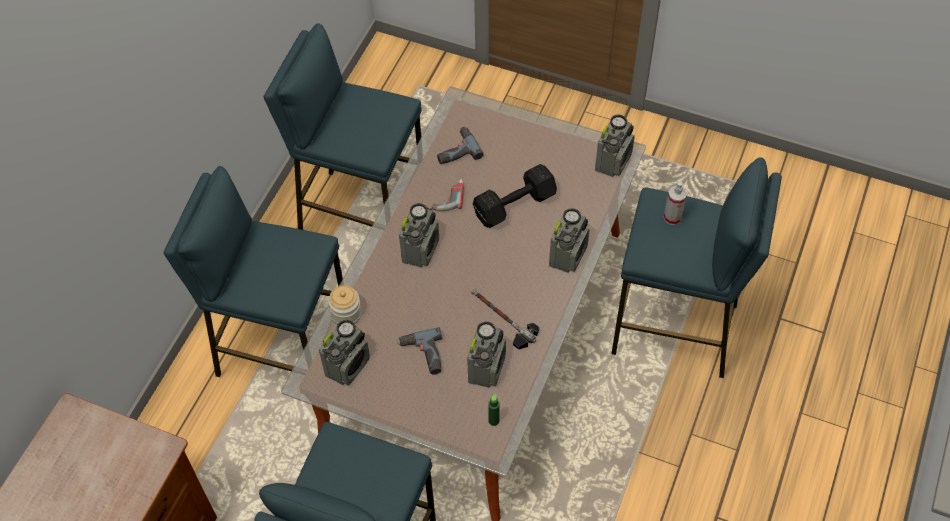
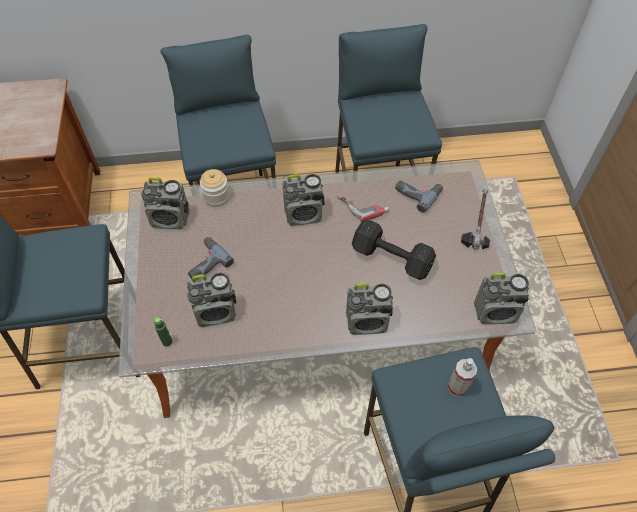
camera: 60 degrees right, 0 degrees up
(502, 319) = (271, 302): hammer -> hammer (478, 221)

